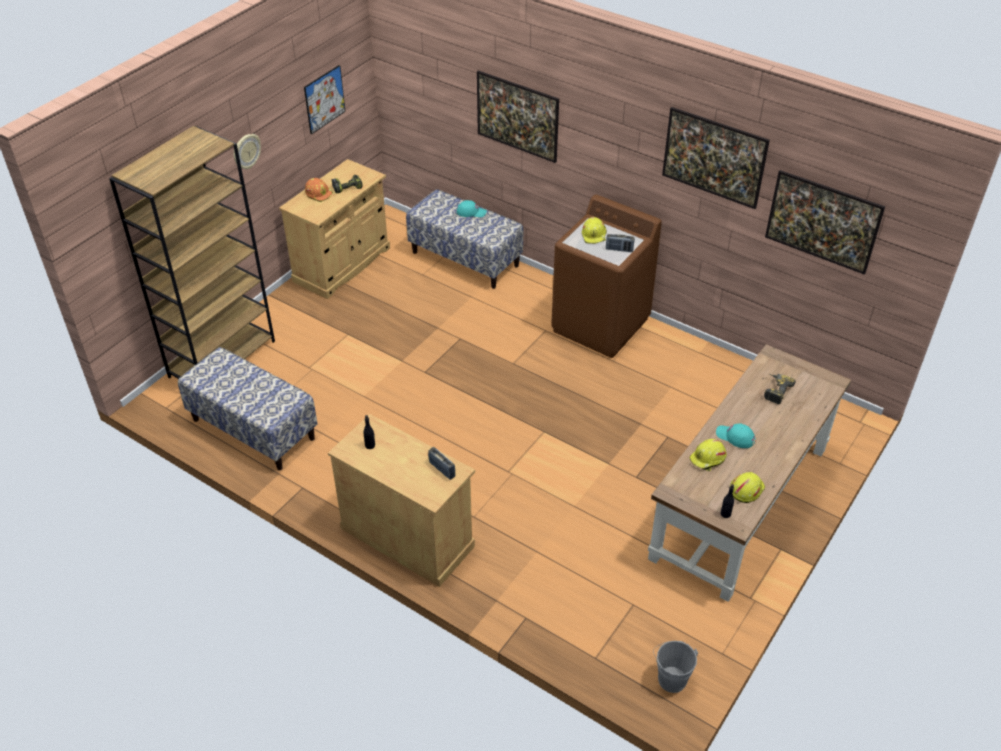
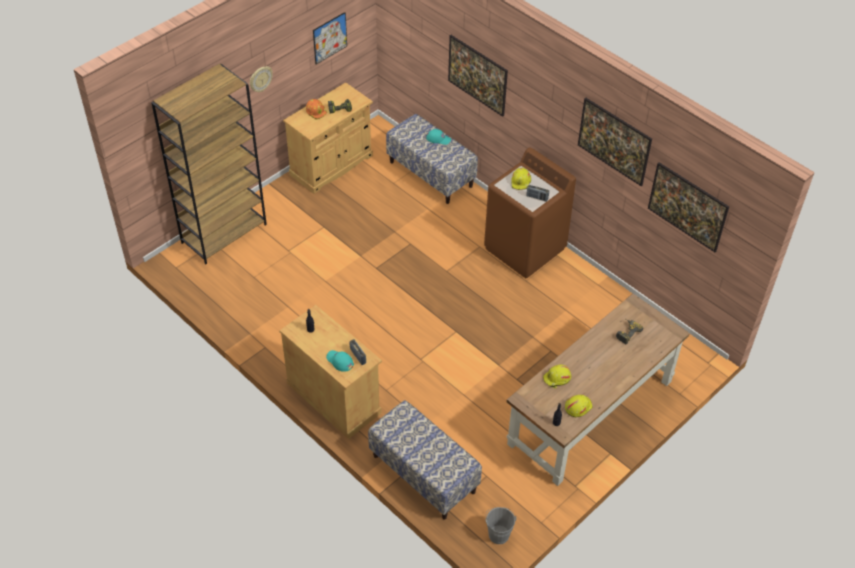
camera: 10 degrees right, 5 degrees up
(253, 429) = (237, 295): bench -> bench (423, 474)
(735, 437) = (583, 365): turquoise cap -> turquoise cap (339, 361)

